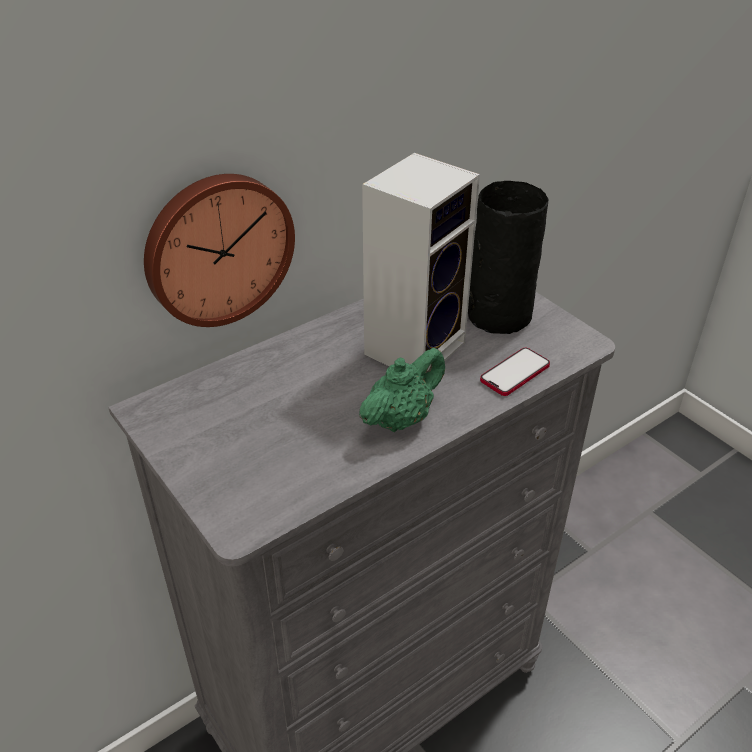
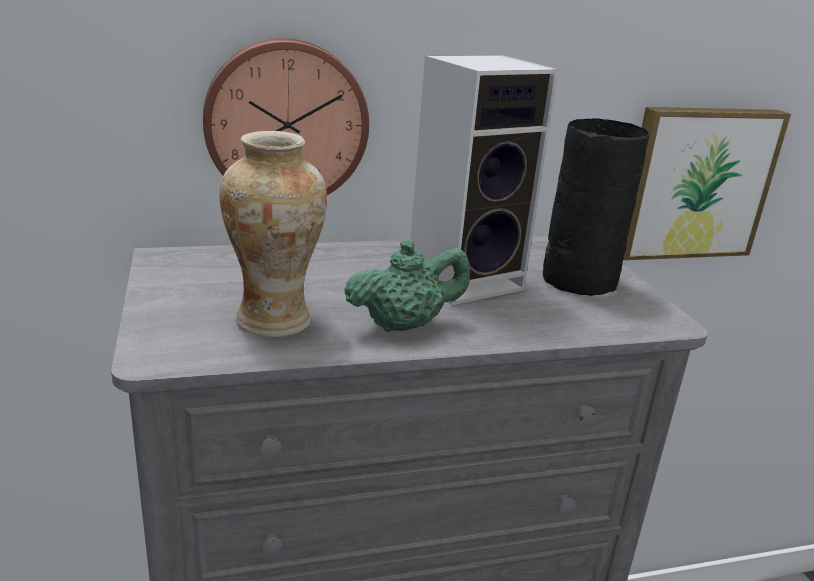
camera: 20 degrees right, 15 degrees down
(300, 452) = (274, 321): none -> vase
(515, 373) = (564, 324): phone -> none
(549, 175) = (695, 182): none -> picture

